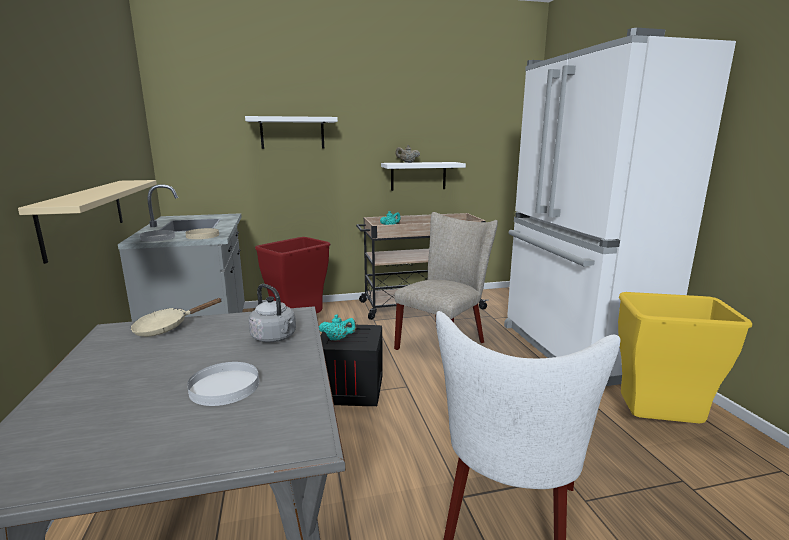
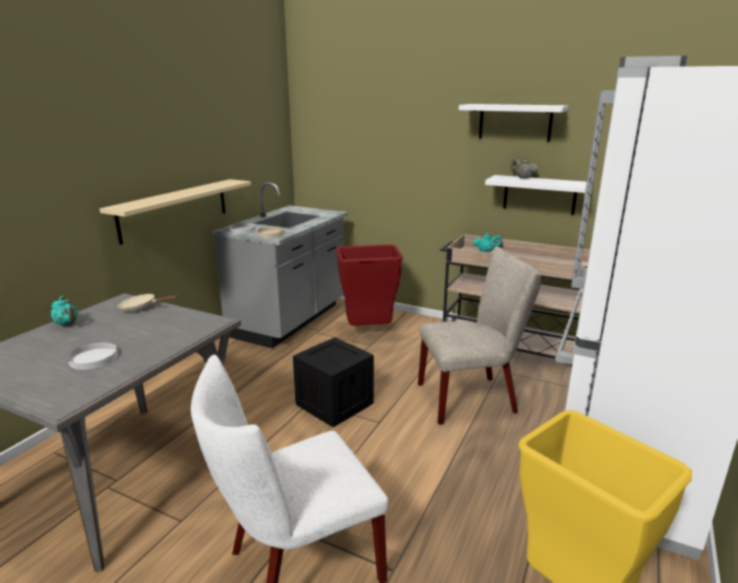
camera: 40 degrees right, 5 degrees up
(275, 338) = (170, 336): grey kettle -> none
(292, 133) = (403, 136): white shelf -> white shelf (515, 122)
(338, 339) = (320, 354): turquoise teapot -> turquoise teapot (67, 324)

